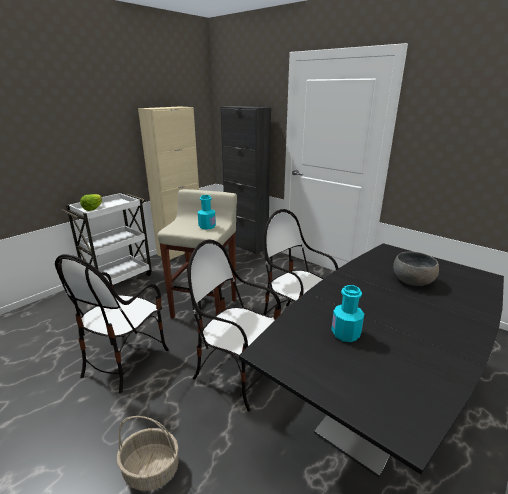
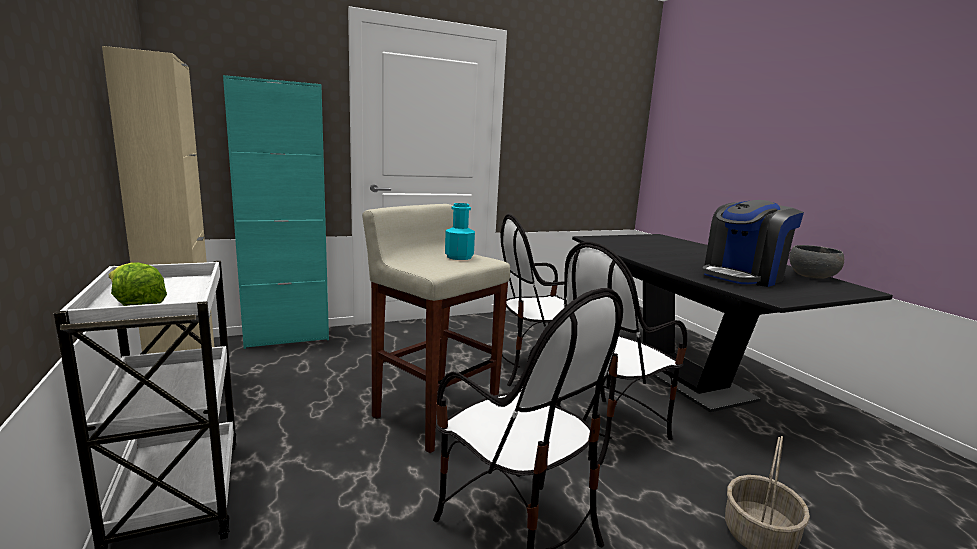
camera: 65 degrees left, 10 degrees down
(246, 245) = (286, 337): black cabinet -> turquoise cabinet
(345, 334) = (743, 276): turquoise bottle -> coffee machine
(412, 281) = (657, 247): grey bowl -> grey bowl (812, 276)

